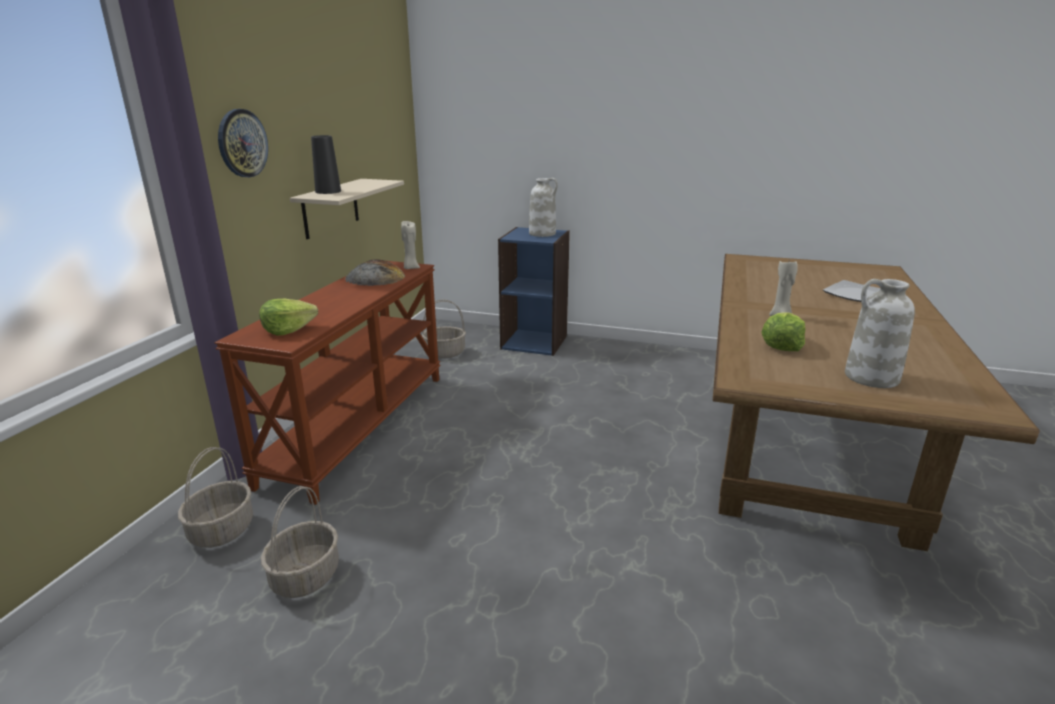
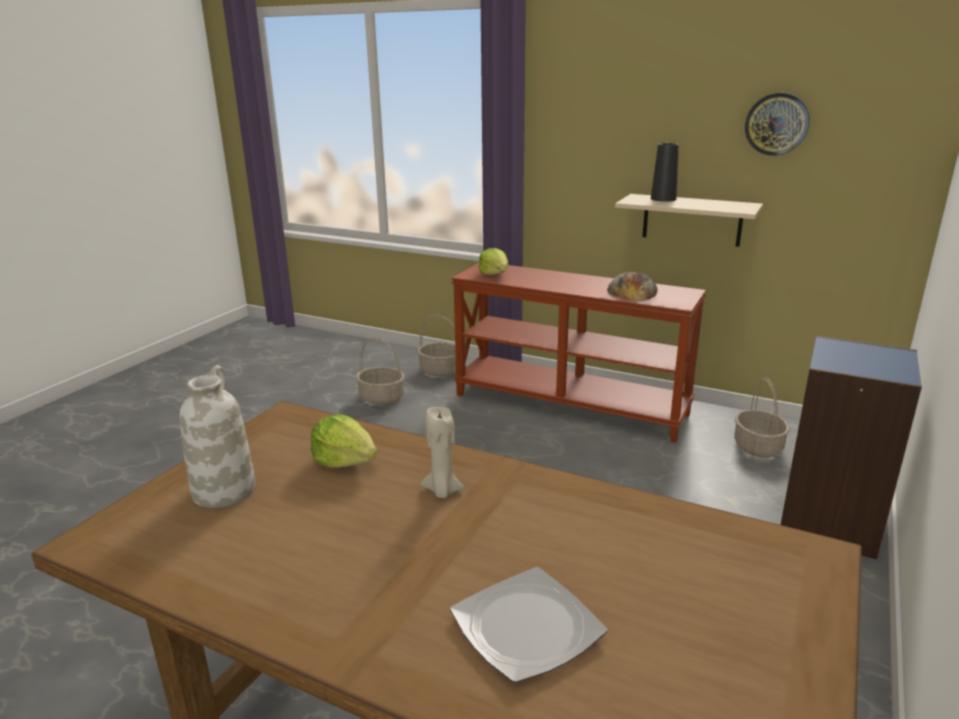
camera: 100 degrees right, 0 degrees up
(242, 143) = (585, 137): wall clock -> wall clock (776, 124)
(410, 268) = (672, 302): beige candle -> none
(543, 234) = (873, 364): white vase -> none

